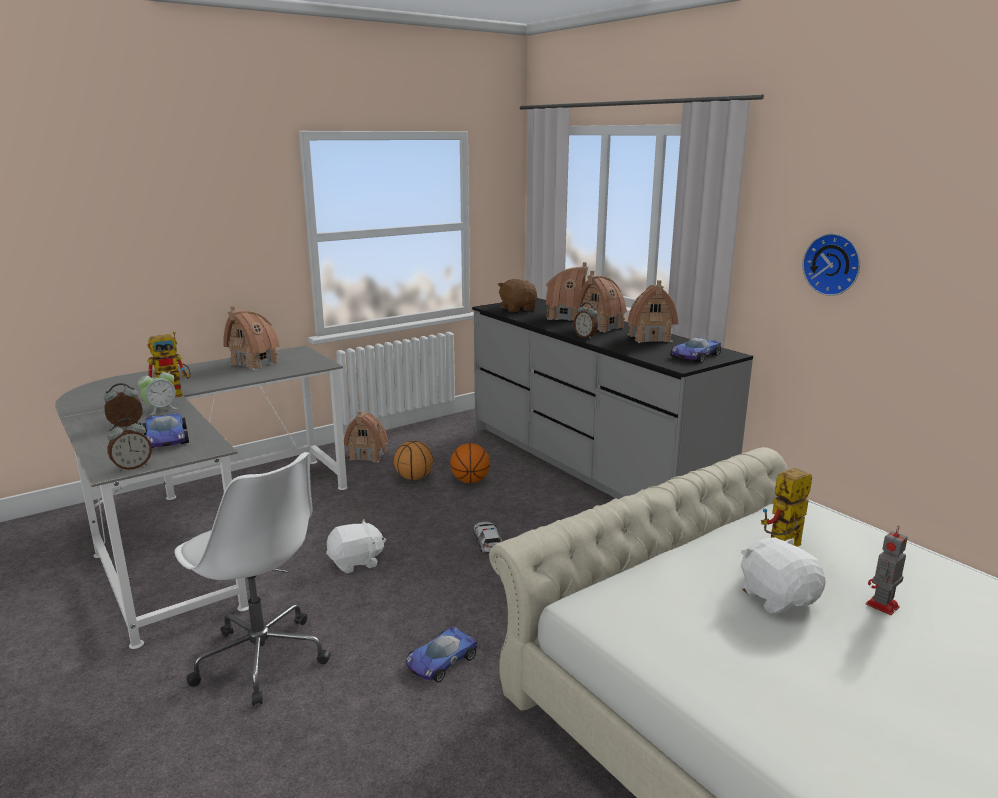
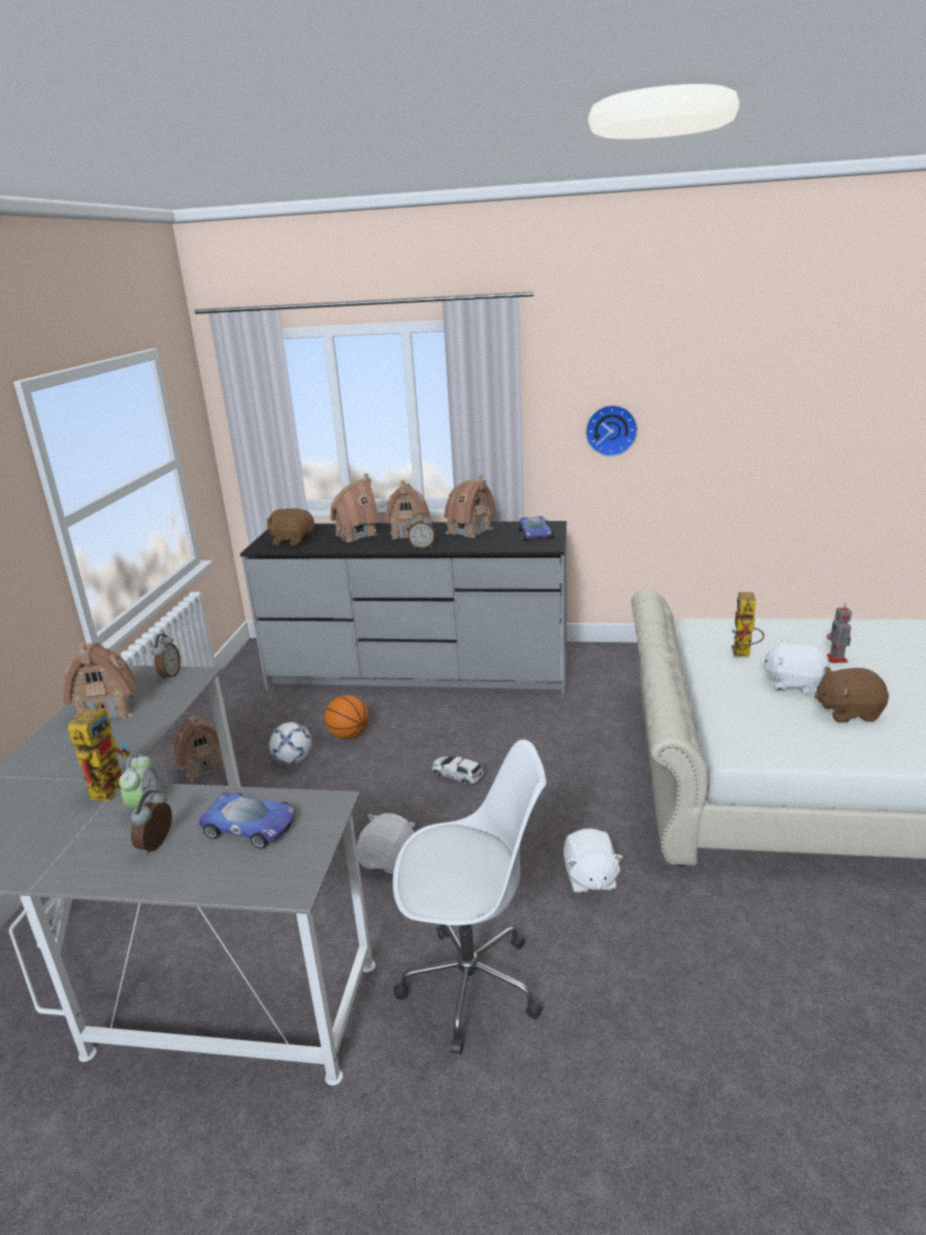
camera: 45 degrees left, 5 degrees up
(132, 467) = (302, 869): alarm clock -> alarm clock (170, 675)
(414, 478) = (293, 760): basketball -> football
(440, 661) = (590, 878): toy car -> white plush toy
(776, 650) = (848, 712): none -> brown plush toy

